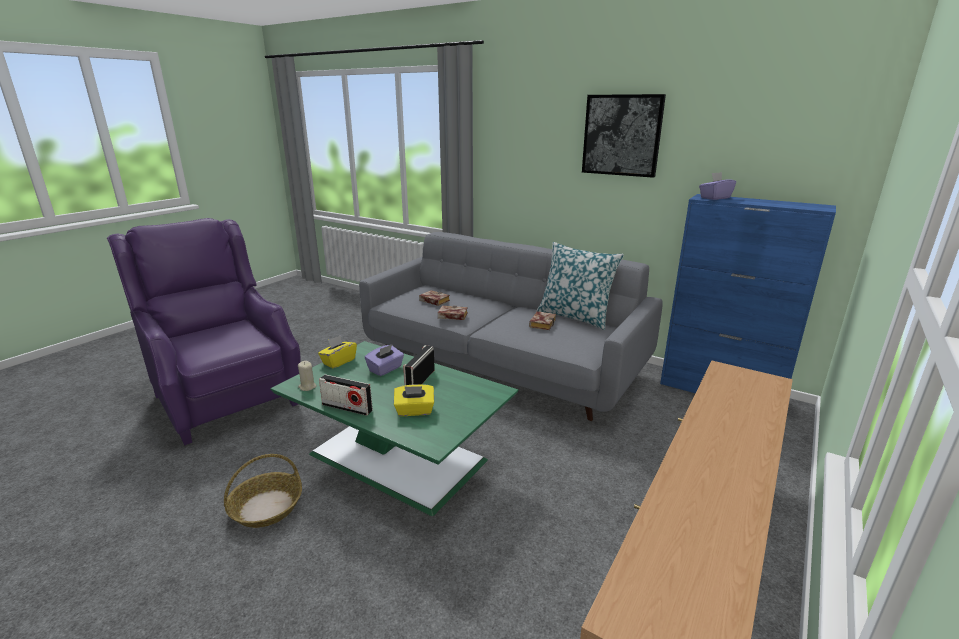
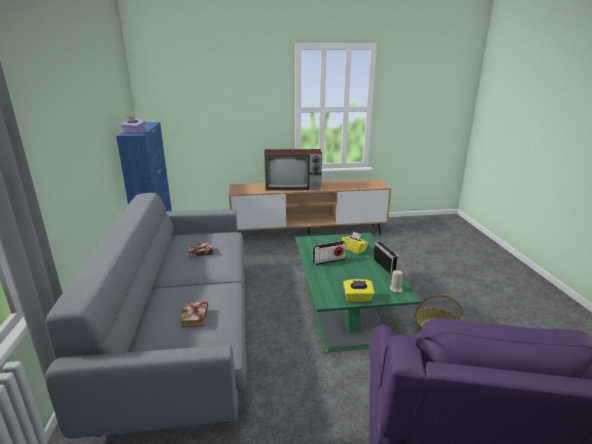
camera: 130 degrees left, 0 degrees up
(385, 369) = (336, 277): purple tissue box -> none
(451, 316) = (223, 292): book -> none
(575, 316) = (168, 250): pillow -> none
(622, 135) = (81, 103): picture -> none
(722, 439) = (294, 187): none -> television

